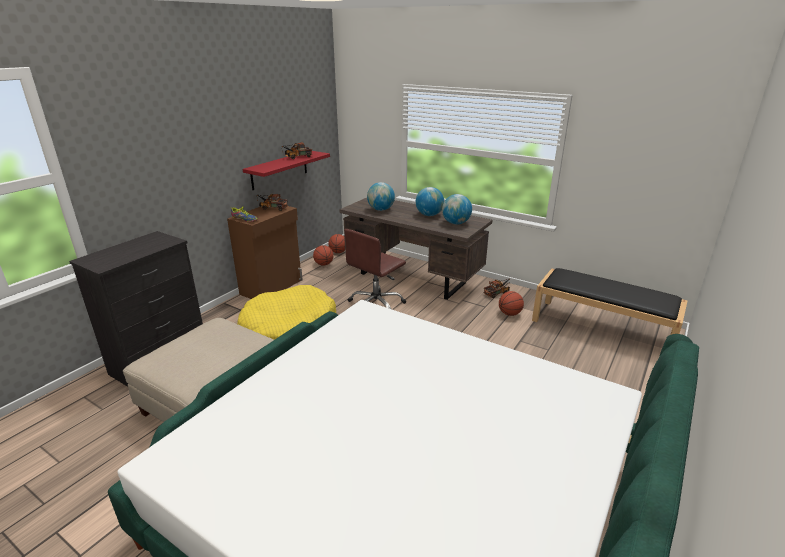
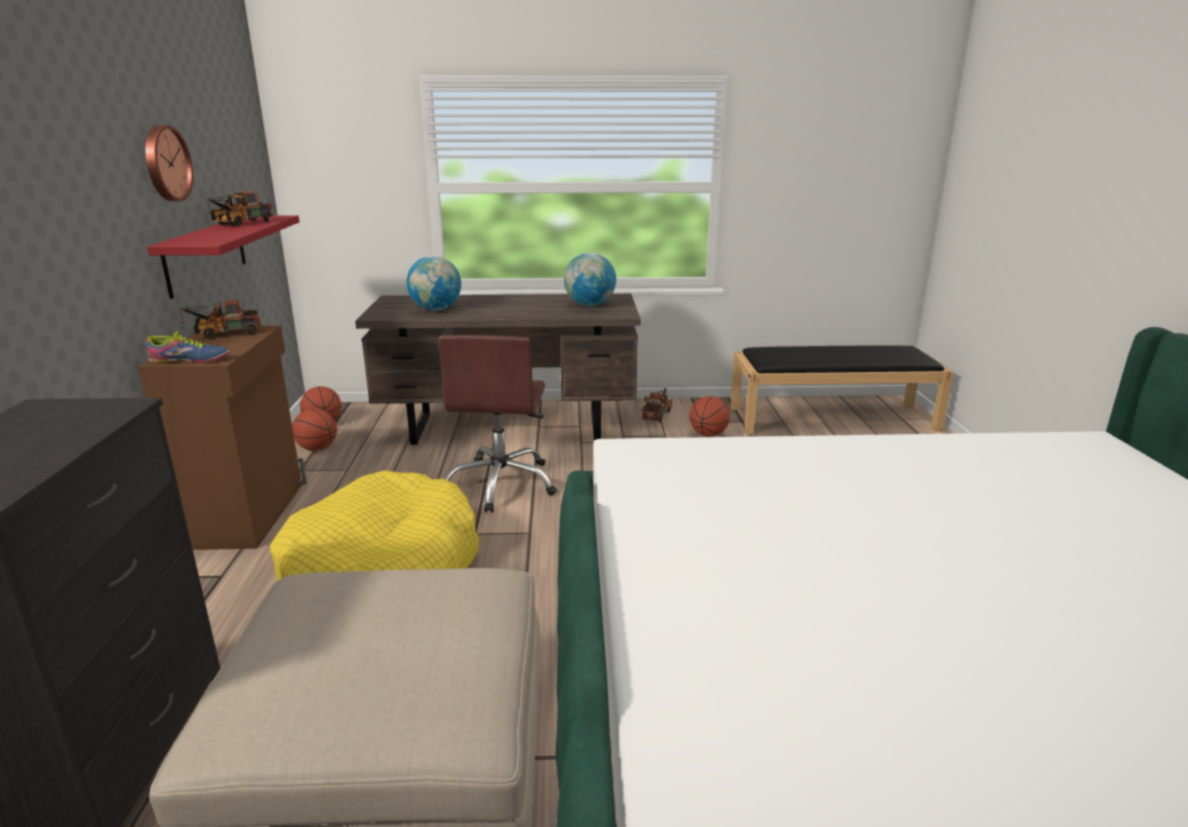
camera: 35 degrees left, 5 degrees down
(260, 132) = (165, 163): none -> wall clock
(429, 215) = (530, 303): globe -> none

